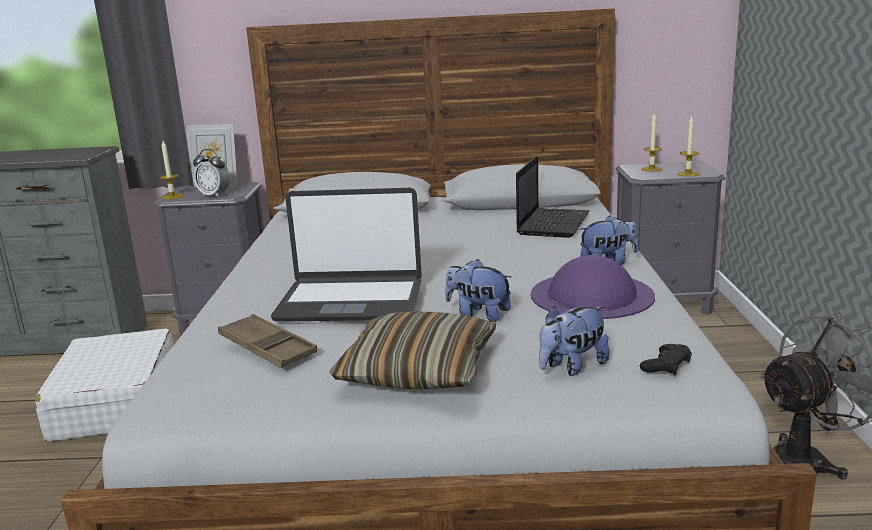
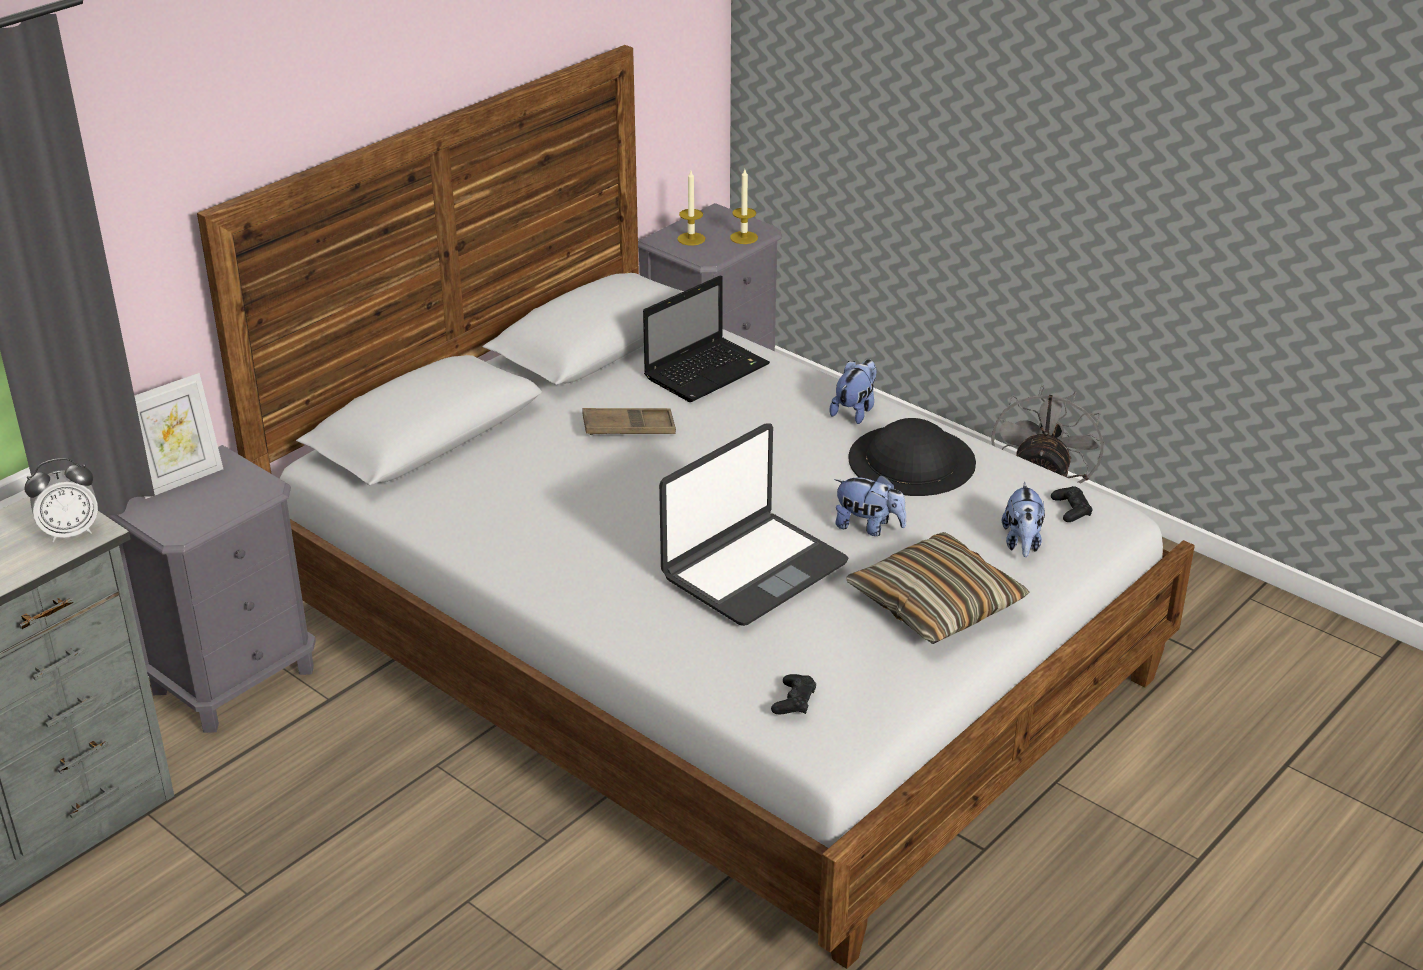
camera: 50 degrees left, 15 degrees up
(115, 402) = (337, 851): white suitcase -> none
(172, 196) = (171, 528): candle -> none
(200, 369) = (794, 701): none -> black game controller
(214, 195) = (236, 499): alarm clock -> alarm clock (70, 532)
(267, 348) = (799, 652): brown tray -> brown tray (628, 428)
(478, 314) = (868, 527): plush toy -> plush toy turned 135 degrees counterclockwise
(553, 223) = (707, 370): laptop -> laptop turned 75 degrees clockwise
(592, 295) = (912, 460): purple hat -> black hat

